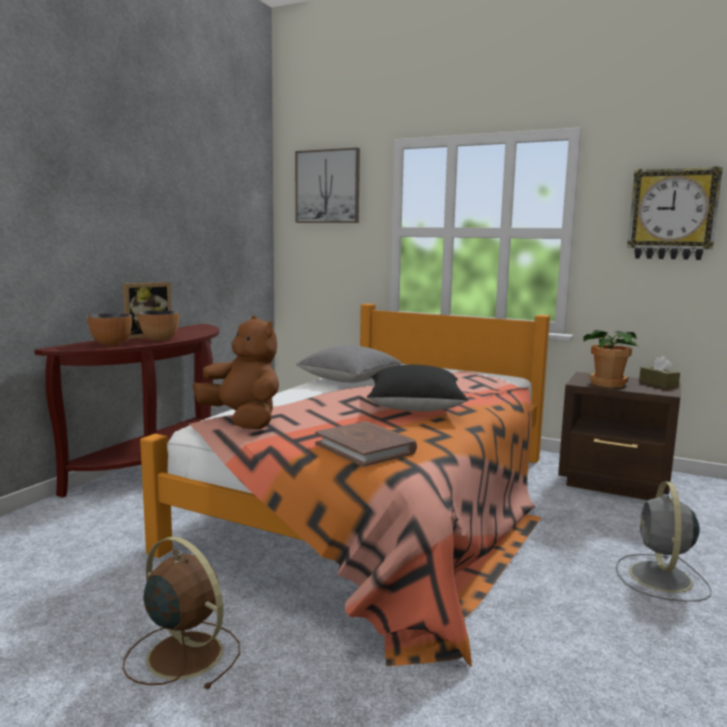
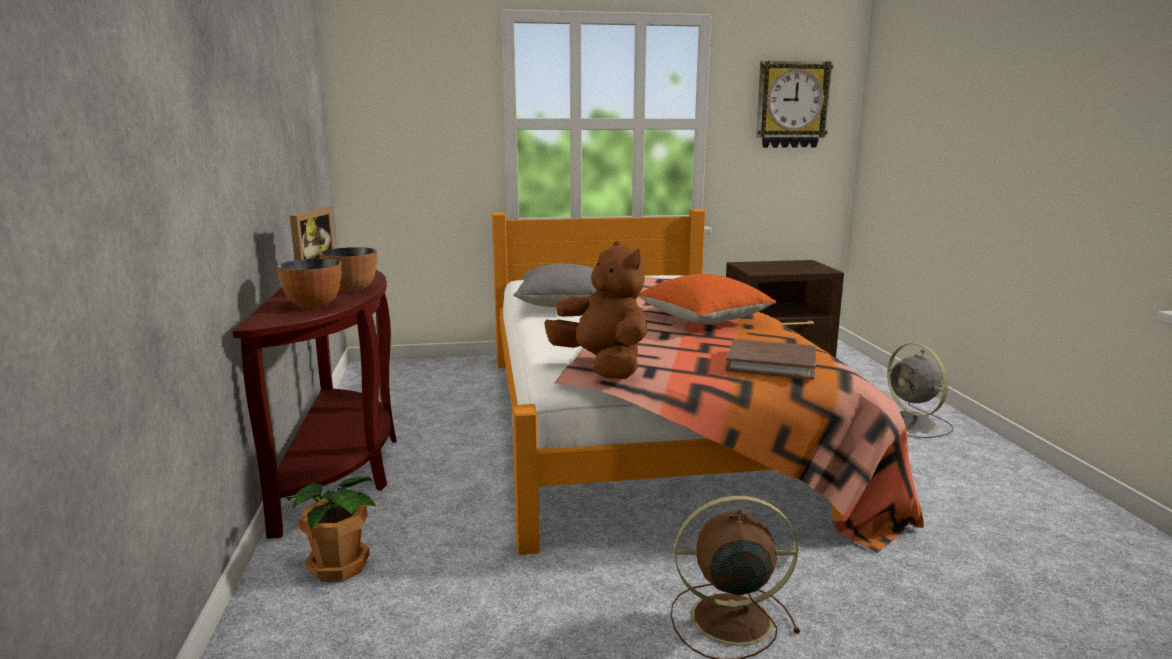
camera: 35 degrees left, 5 degrees up
(243, 421) = (602, 366): brown plush toy -> brown plush toy turned 45 degrees clockwise
(327, 186) = (411, 65): picture -> none
(415, 408) = (704, 319): black pillow -> orange pillow
(607, 384) = (776, 269): potted plant -> potted plant (338, 566)
(658, 384) = (805, 263): brown tissue box -> none

